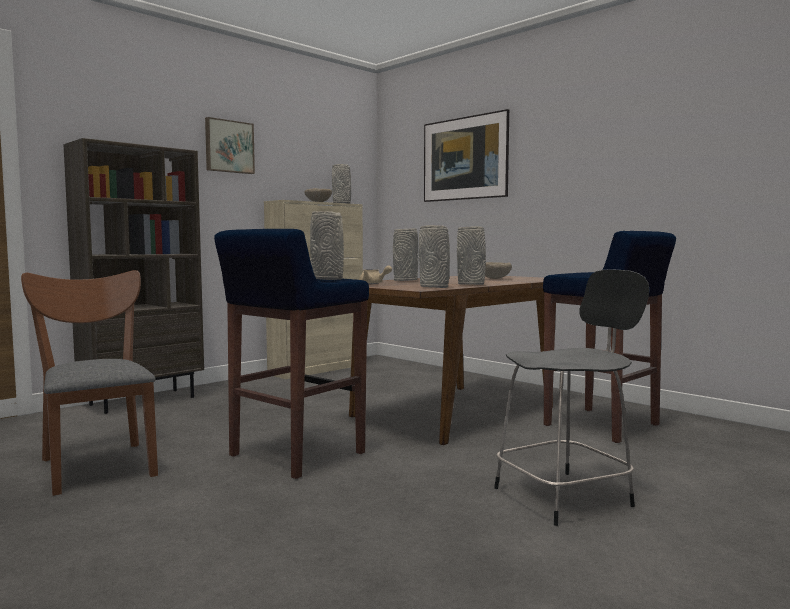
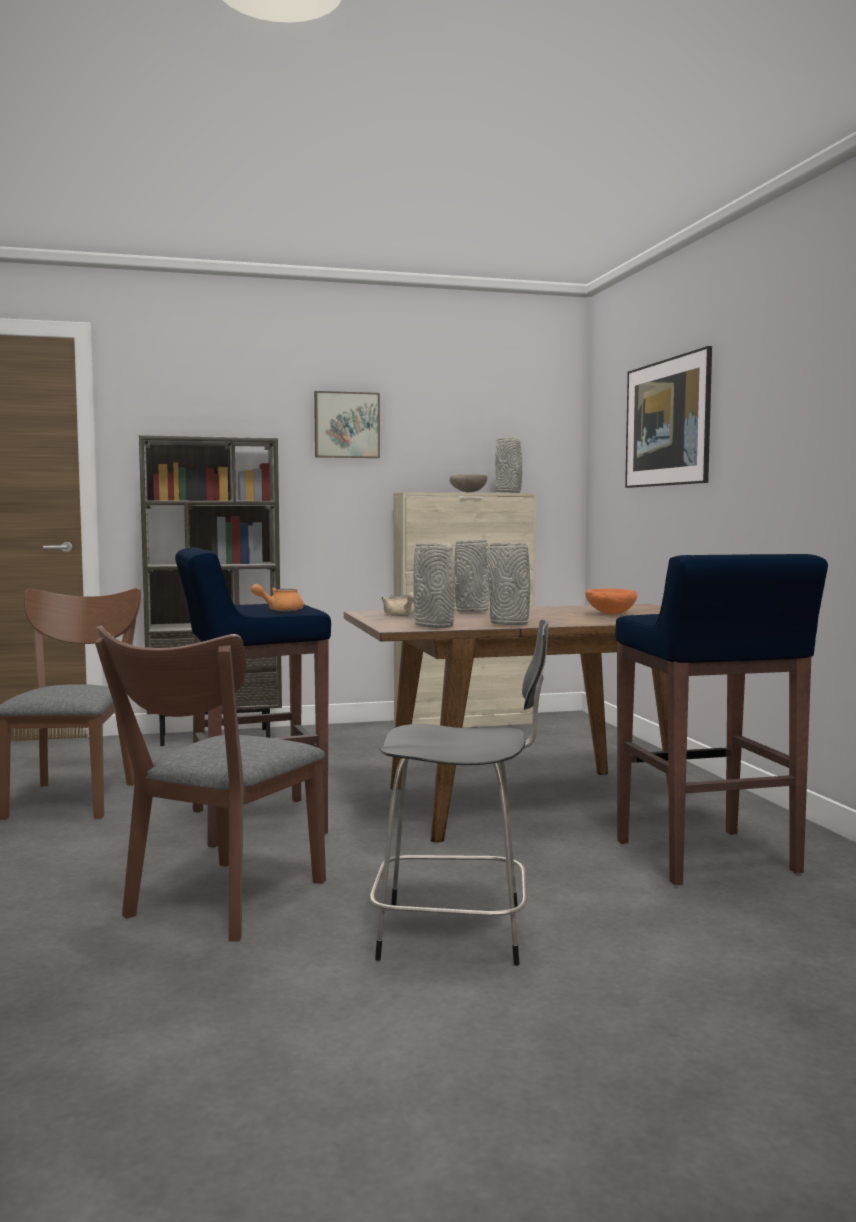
camera: 30 degrees right, 0 degrees up
(327, 279) = (279, 610): grey vase -> orange teapot
(381, 516) = (219, 904): none -> brown chair
(494, 279) = (610, 614): beige bowl -> orange bowl

